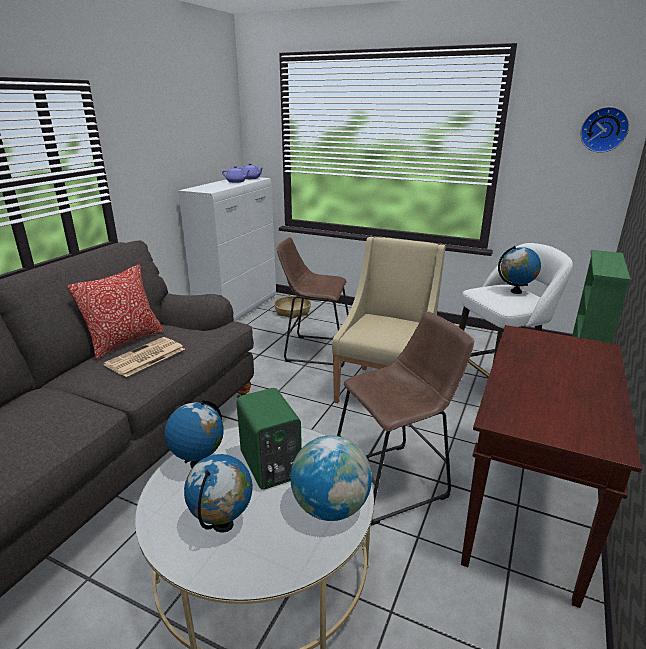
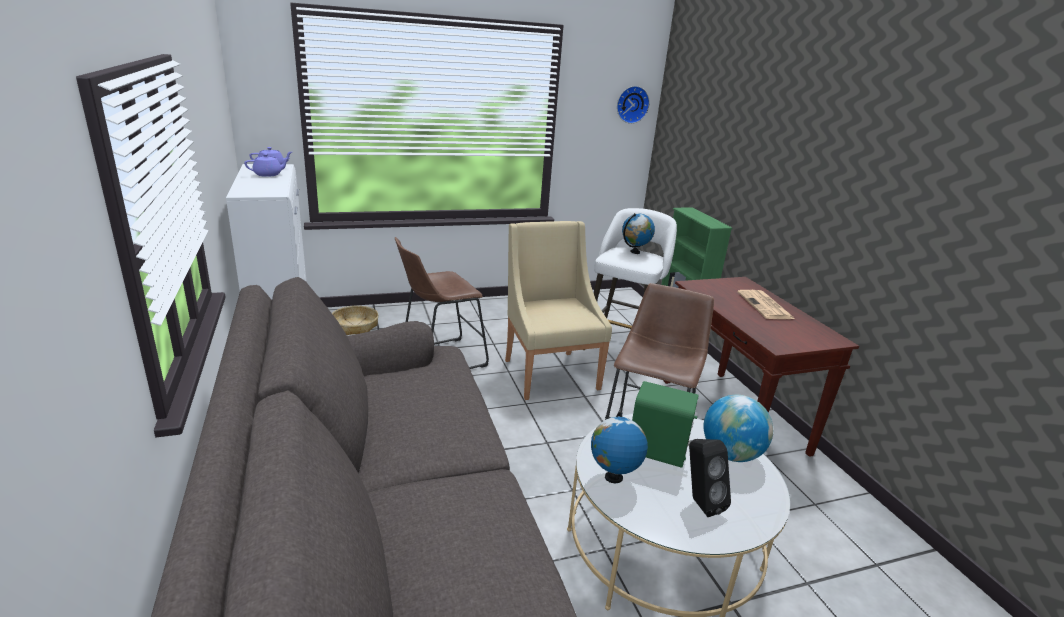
camera: 45 degrees left, 0 degrees up
(125, 342) = (377, 407): pillow -> none
(145, 357) = (441, 412): newspaper -> newspaper (765, 306)
(223, 525) = (699, 503): globe -> black speaker

